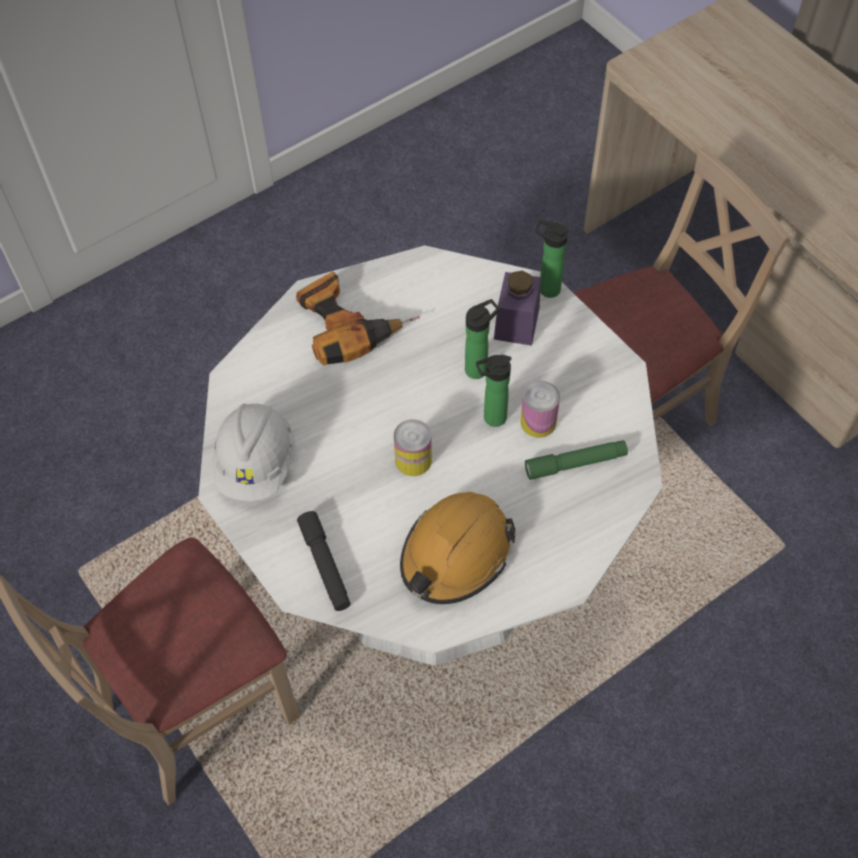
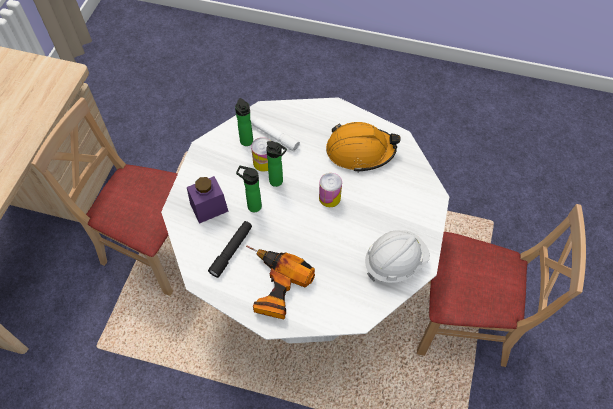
camera: 130 degrees left, 0 degrees up
(325, 565) = (414, 194): black flashlight -> black flashlight (231, 251)
(546, 288) = (174, 209): bottle -> bottle (247, 142)
(575, 463) = (274, 136): green flashlight -> white flashlight

